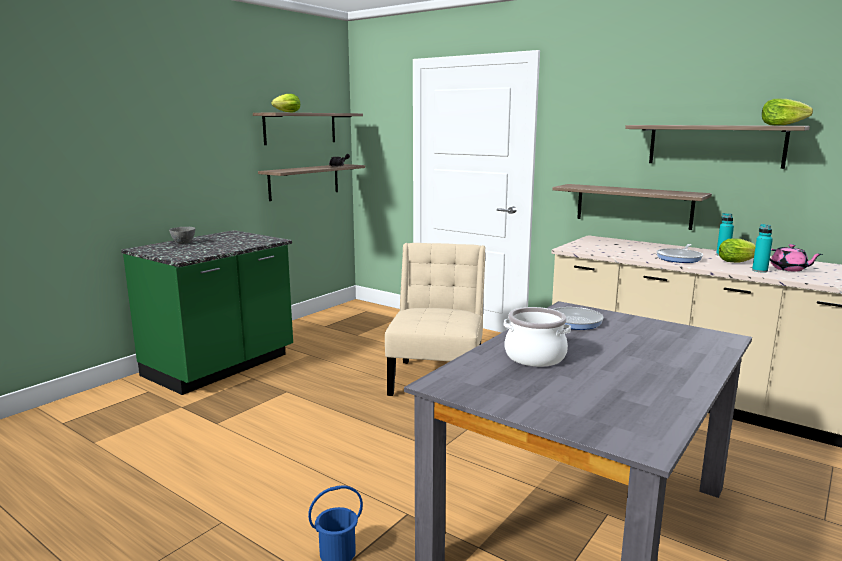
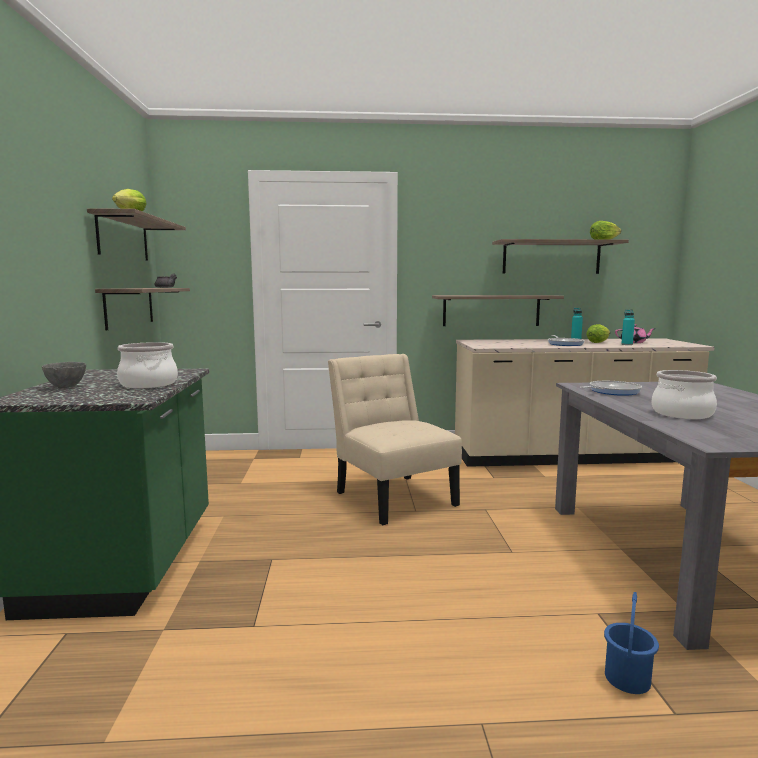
camera: 40 degrees left, 5 degrees down
(220, 248) = (149, 384): none -> cooking pot

